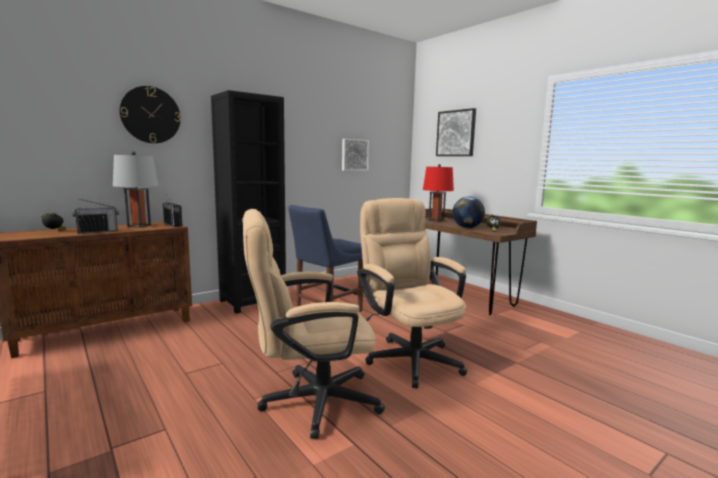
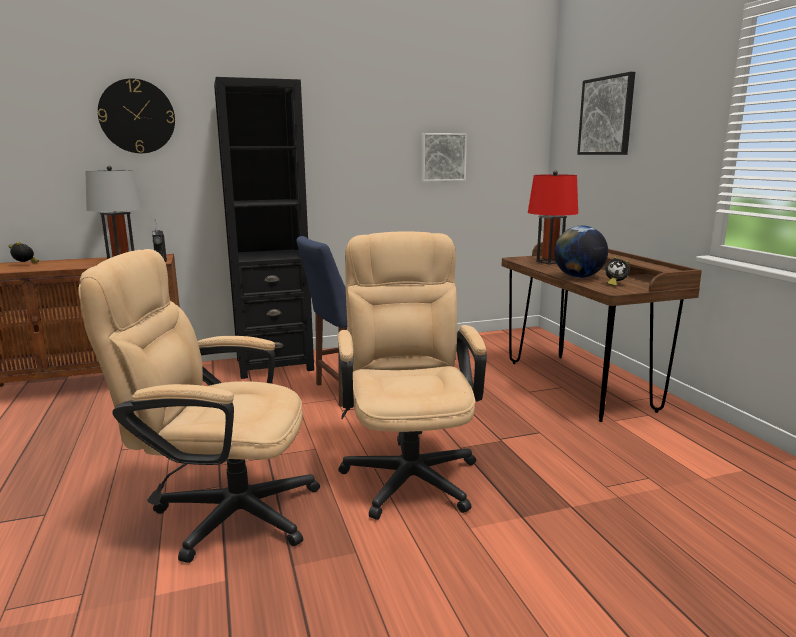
camera: 20 degrees right, 5 degrees up
(97, 232) = (64, 267): radio -> none

